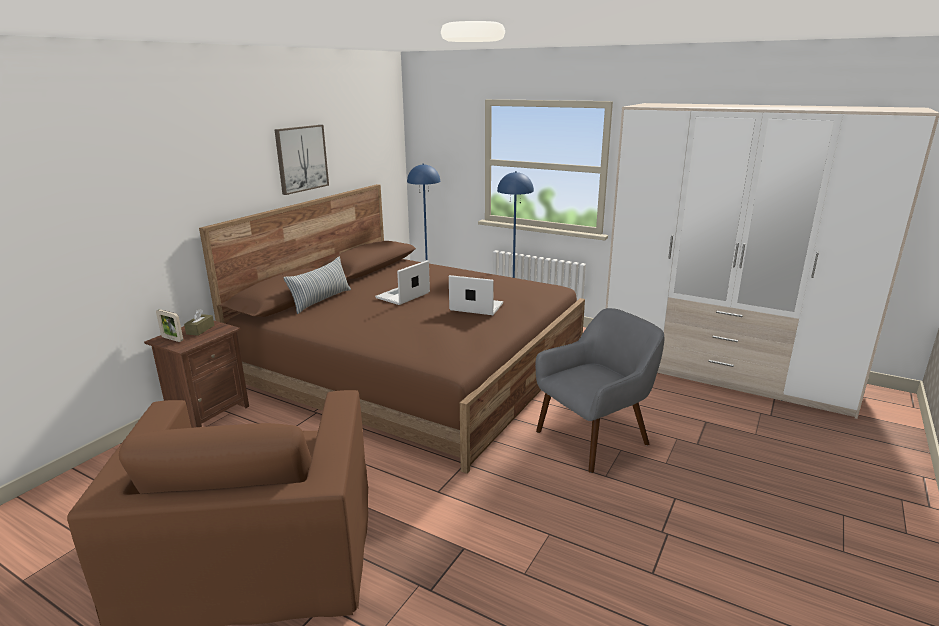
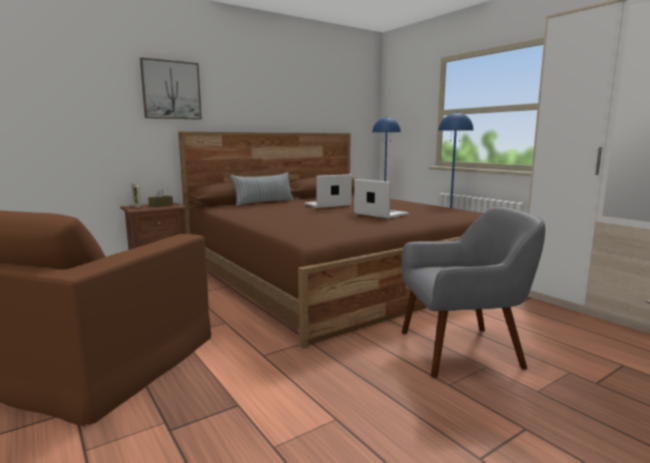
camera: 25 degrees right, 10 degrees down
(301, 158) = (277, 98): picture -> picture (171, 90)

